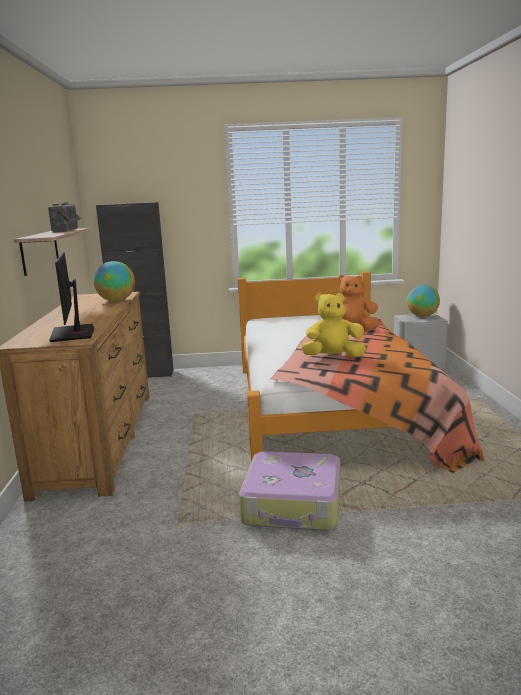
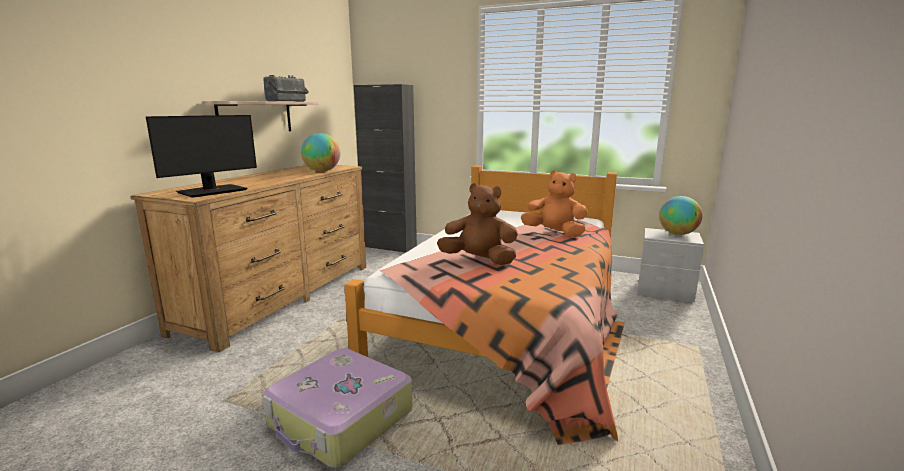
camera: 25 degrees right, 0 degrees up
(73, 333) = (212, 191): monitor -> monitor turned 150 degrees counterclockwise
(333, 357) = (479, 260): yellow plush toy -> brown plush toy

